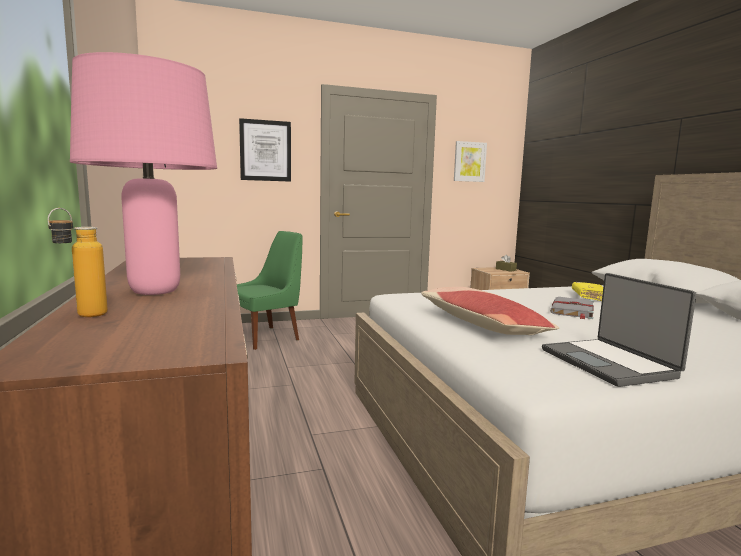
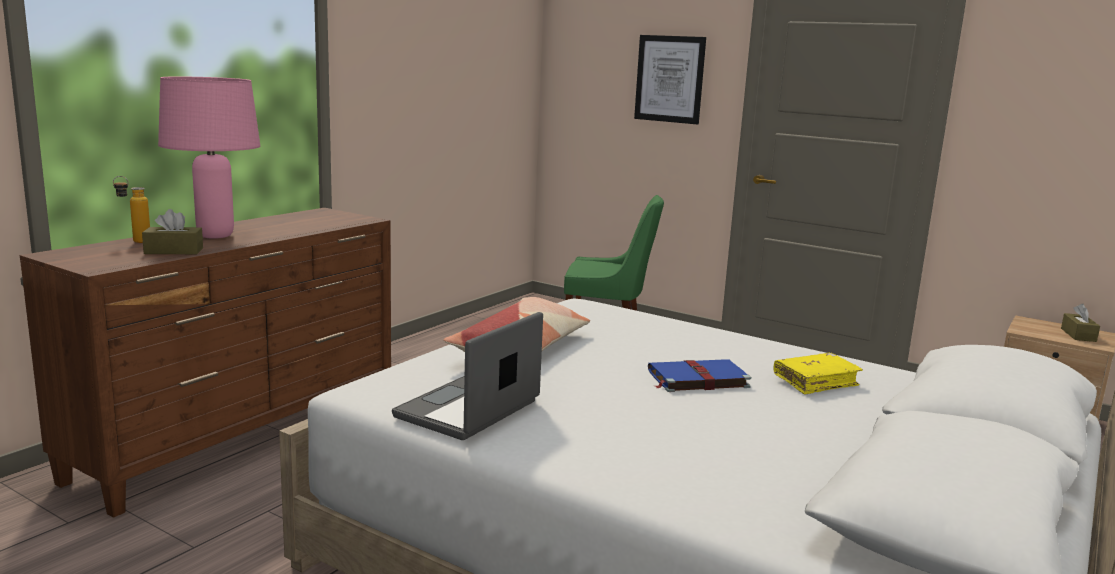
camera: 50 degrees right, 5 degrees up
(192, 311) = (174, 251): none -> brown tissue box
(469, 161) = (1035, 103): picture -> none
(572, 310) = (696, 379): grey book -> blue book

